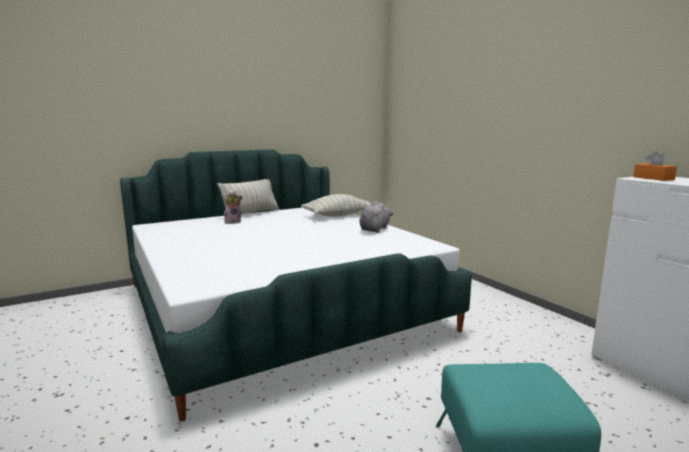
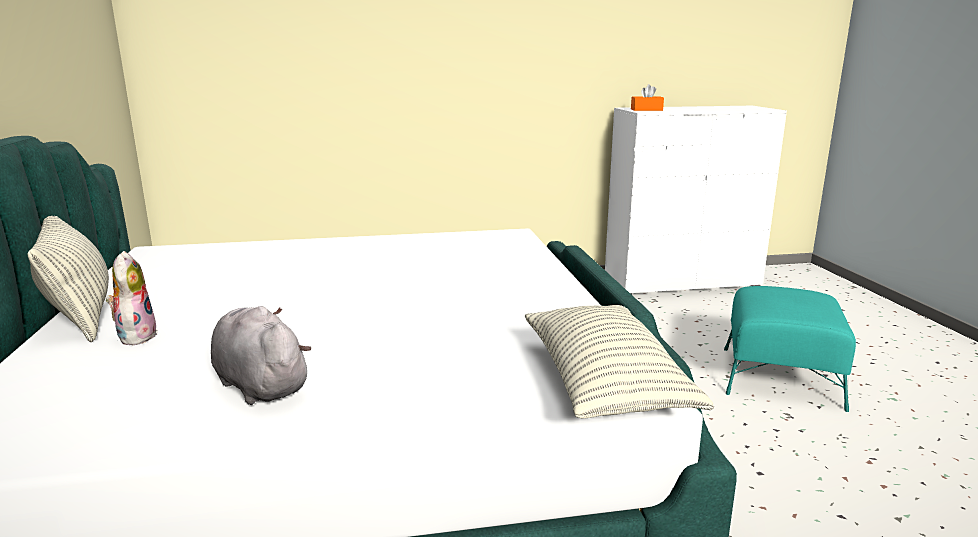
camera: 70 degrees left, 5 degrees up
(337, 215) = (250, 251): pillow -> pillow (604, 384)
(375, 229) = (386, 244): grey plush toy -> grey plush toy (259, 385)

